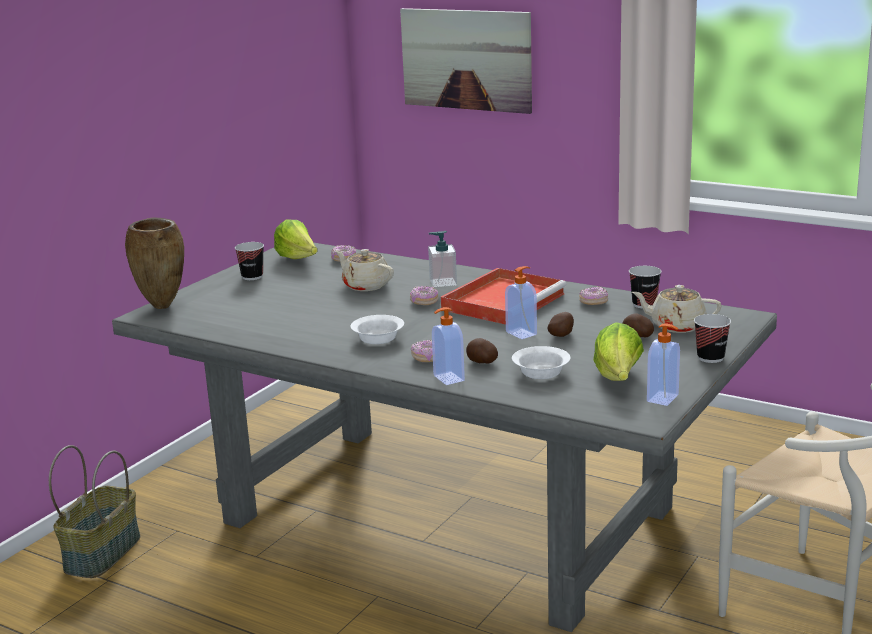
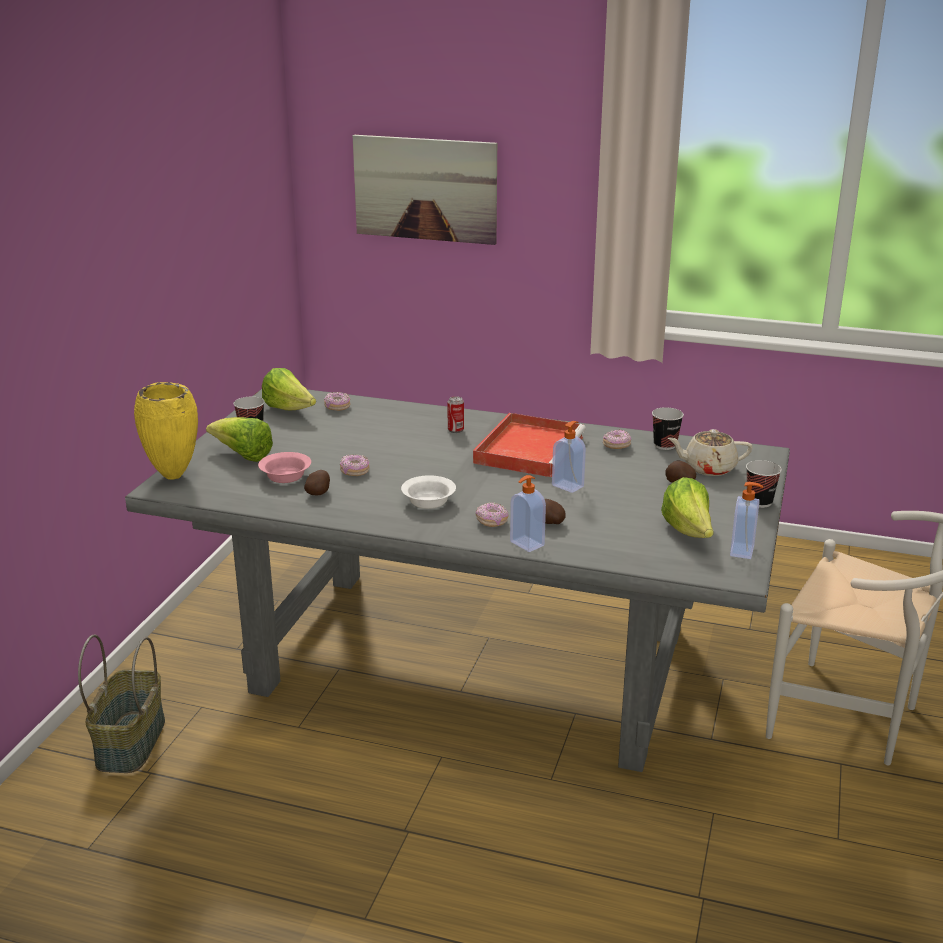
camera: 15 degrees left, 5 degrees up
(163, 306) = (175, 476): brown vase -> yellow vase
(233, 294) = (243, 456): none -> lettuce
(261, 312) = (287, 477): none -> pink bowl
(366, 285) = (379, 438): beige teapot -> none
(424, 302) = (450, 454): donut -> donut (354, 471)
(443, 282) = (455, 430): soap dispenser -> can
(540, 373) = (611, 531): white bowl -> none
(562, 335) = (608, 485): potato -> potato (319, 493)

